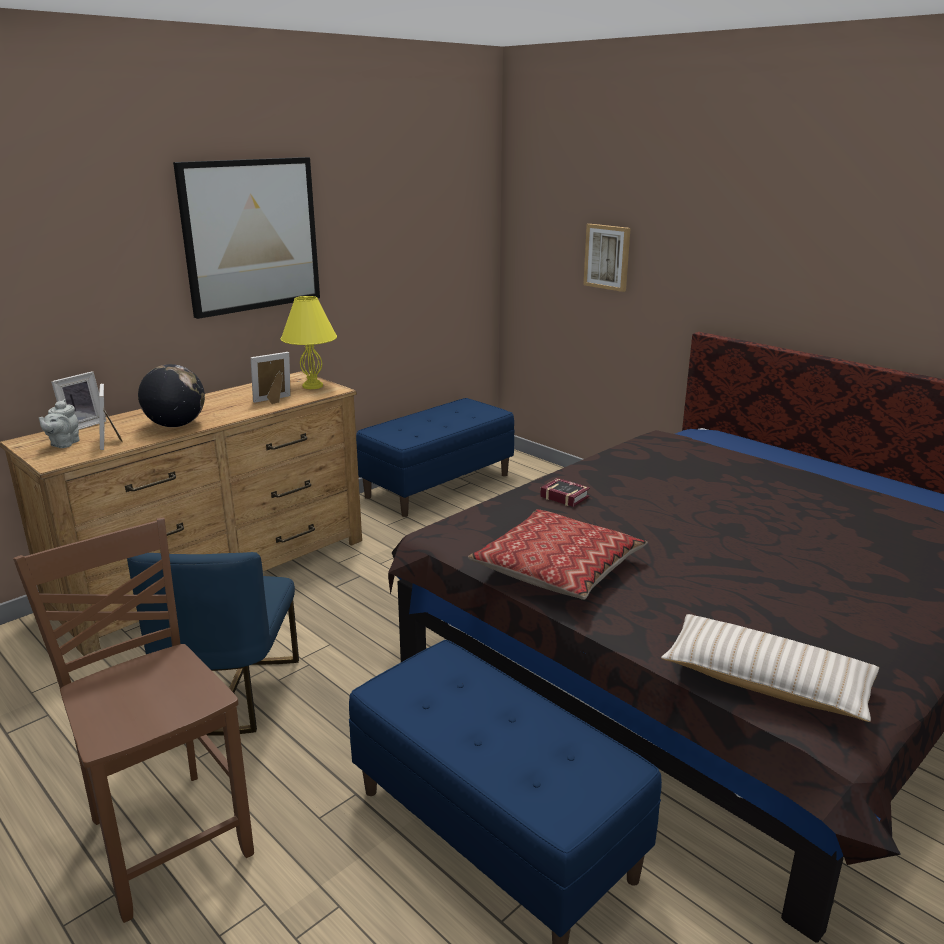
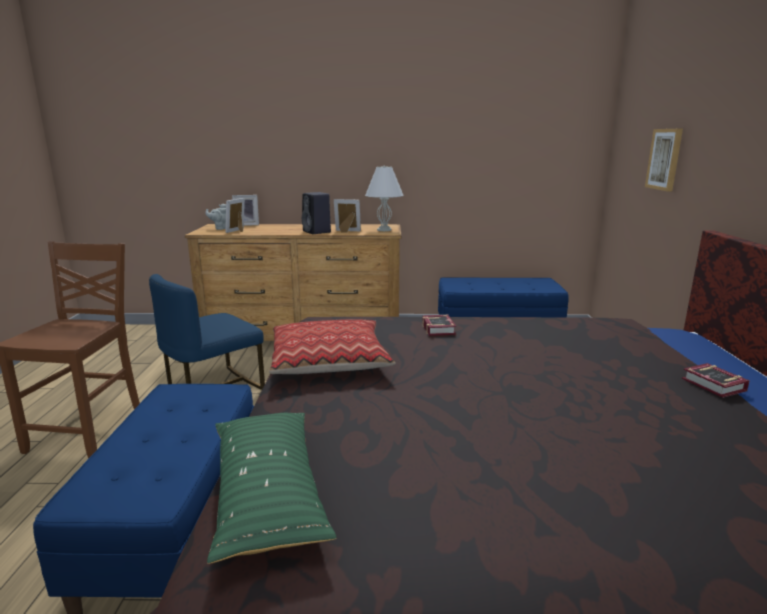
camera: 45 degrees right, 5 degrees down
(176, 425) = (278, 231): globe -> none
(238, 412) = (317, 232): none -> black speaker
(250, 235) = (372, 126): picture -> none
(313, 386) = (384, 230): yellow table lamp -> white table lamp
(766, 682) = (268, 494): beige pillow -> green pillow
(802, 472) = (714, 386): none -> book

